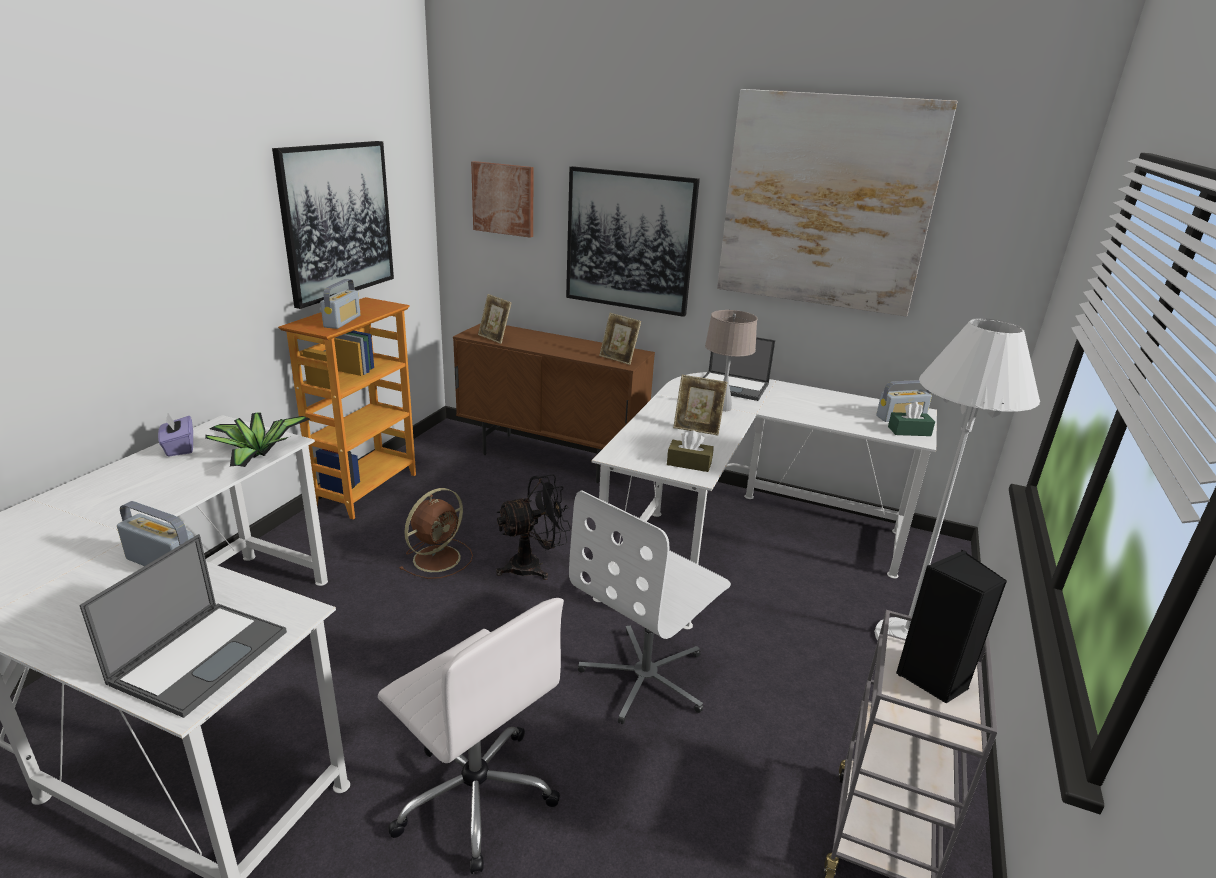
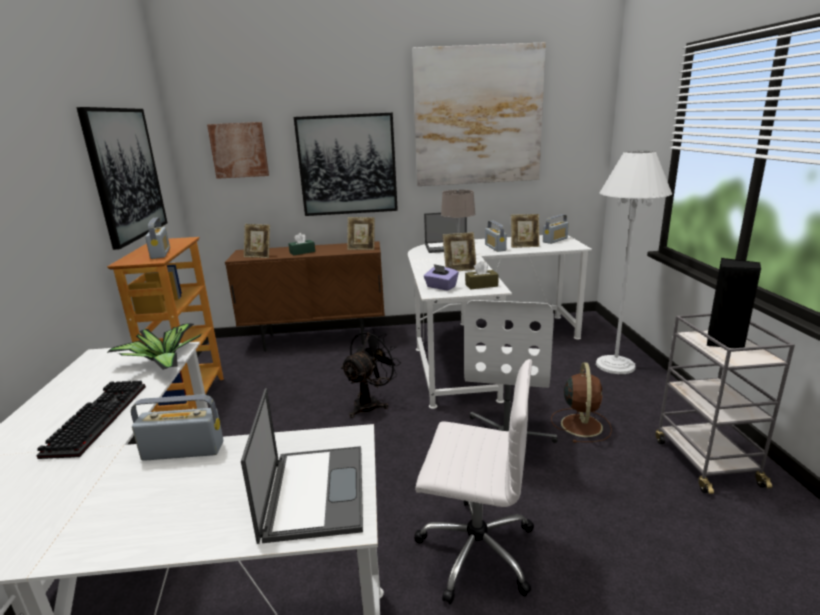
camera: 25 degrees left, 5 degrees down
(146, 498) = (96, 418): none -> keyboard
(179, 448) = (78, 379): purple tissue box -> purple tissue box (441, 287)
(438, 557) = (296, 422): brown fan -> brown fan (581, 424)
(794, 405) = (495, 247): none -> radio
(839, 415) = (524, 246): none -> picture frame
(909, 431) = (568, 244): green tissue box -> green tissue box (302, 252)

